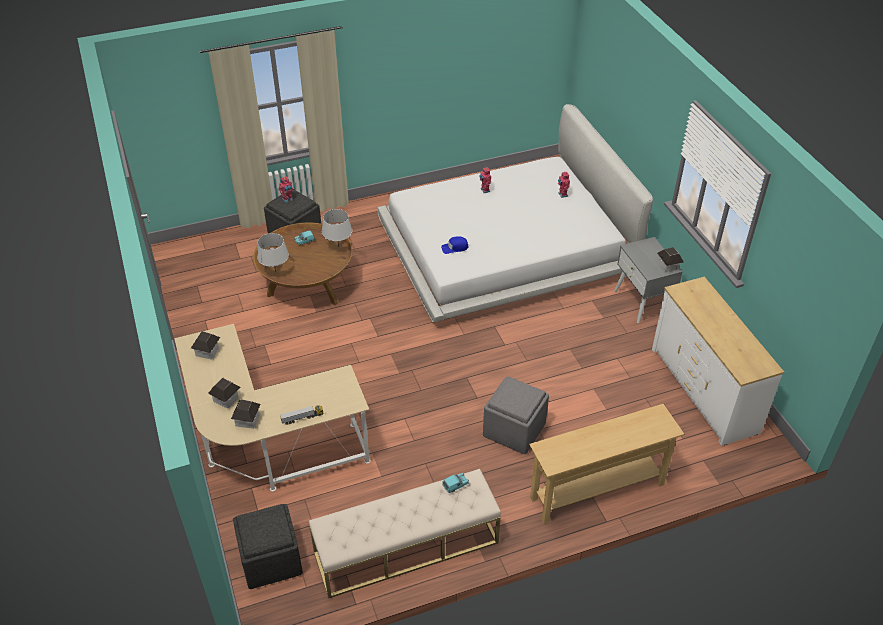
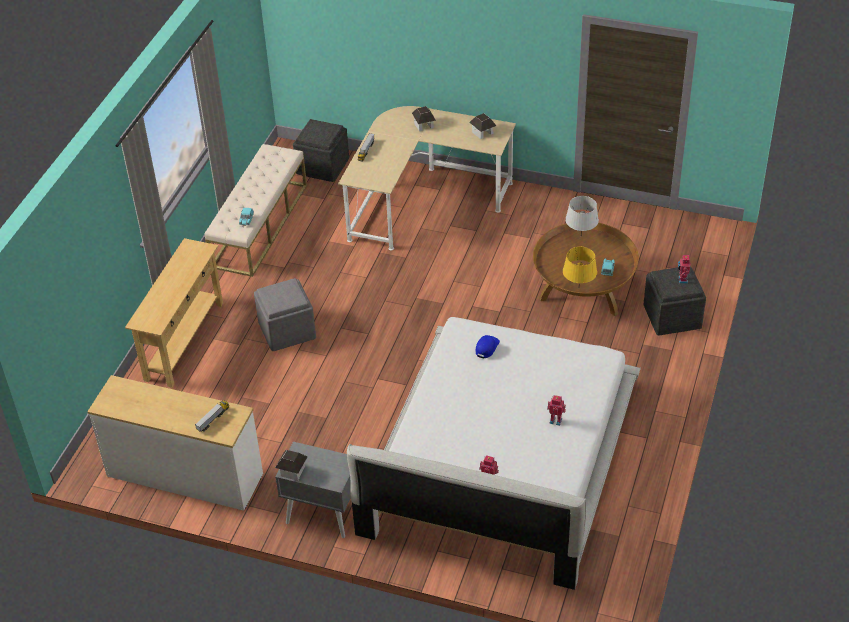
camera: 130 degrees right, 0 degrees up
(247, 420) = (393, 127): toy house -> none
(338, 246) = (579, 288): grey table lamp -> yellow table lamp
(699, 299) = (213, 419): none -> toy truck

